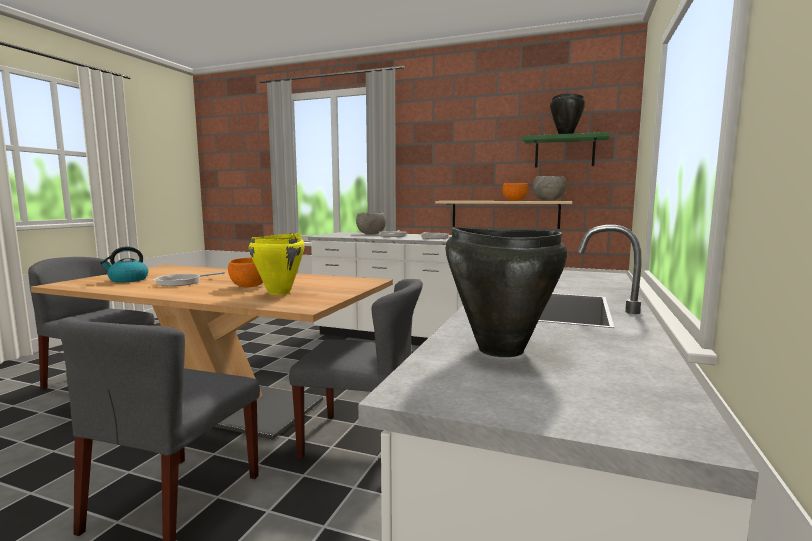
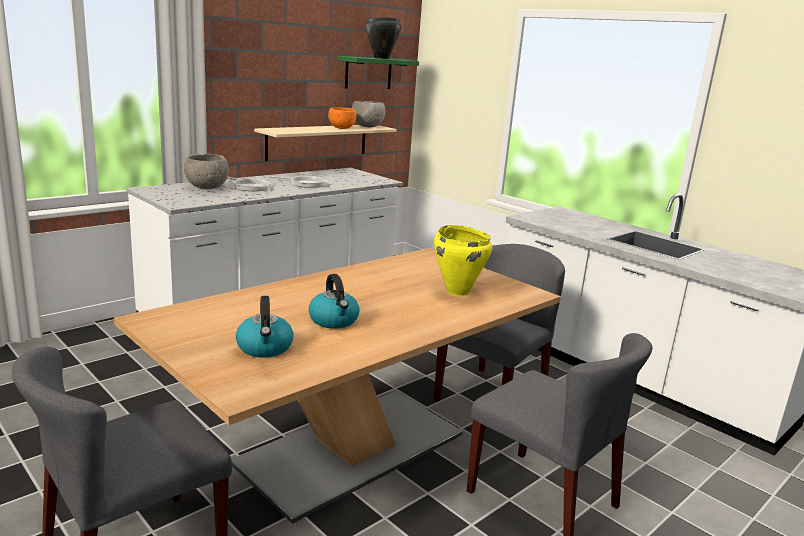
camera: 65 degrees left, 10 degrees up
(182, 282) = (334, 321): frying pan -> kettle
(249, 286) = (406, 296): orange bowl -> none
(500, 349) = (743, 273): black cooking pot -> none

